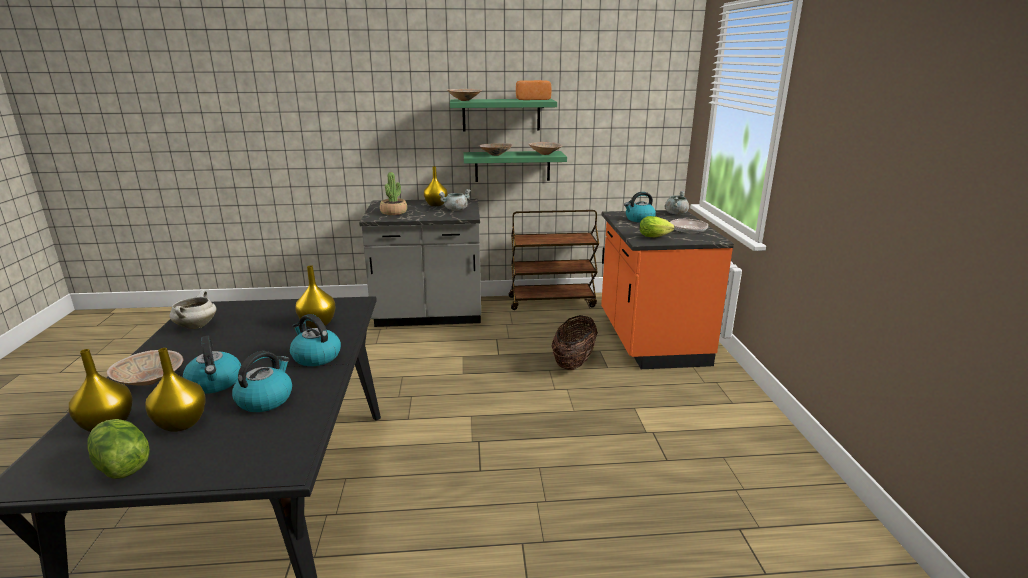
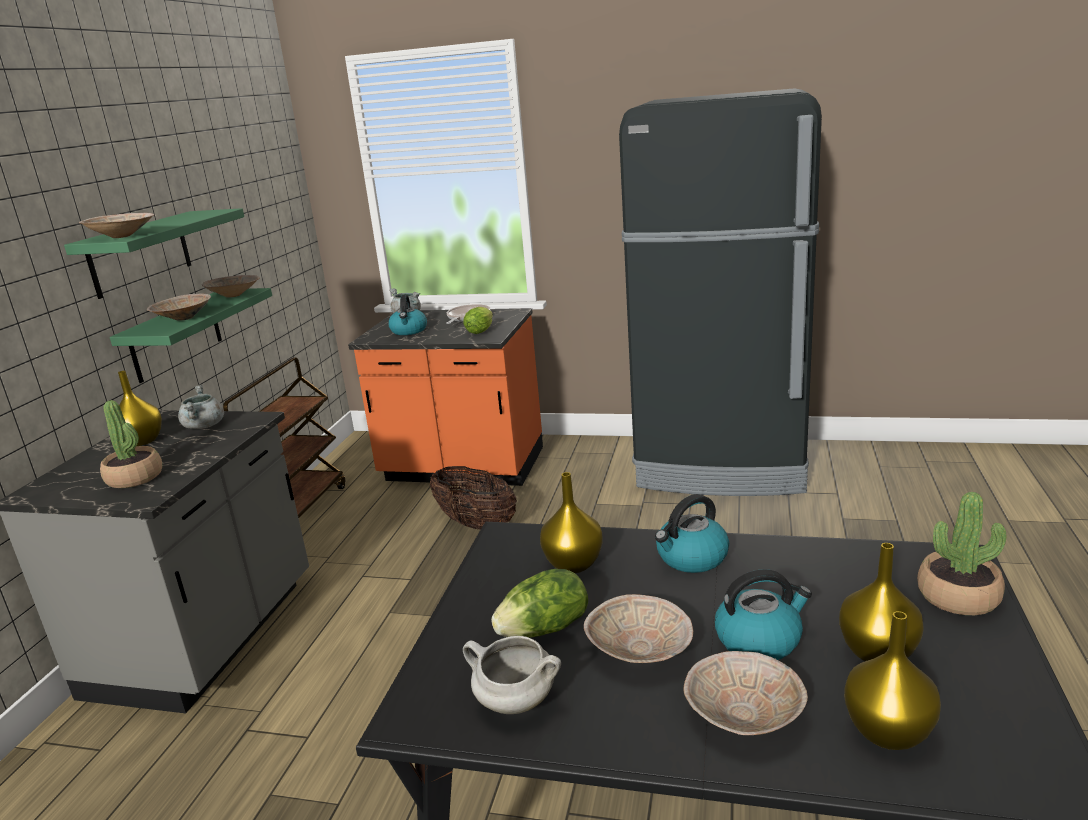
camera: 70 degrees left, 0 degrees up
(121, 466) = (991, 687): lettuce -> lettuce (545, 629)
(221, 350) = (641, 651): none -> beige bowl
(231, 461) = (958, 596): none -> potted plant
(265, 399) = (811, 588): kettle -> none
(532, 99) = (189, 215): bread -> none
(762, 474) = (722, 465): none -> black fridge

